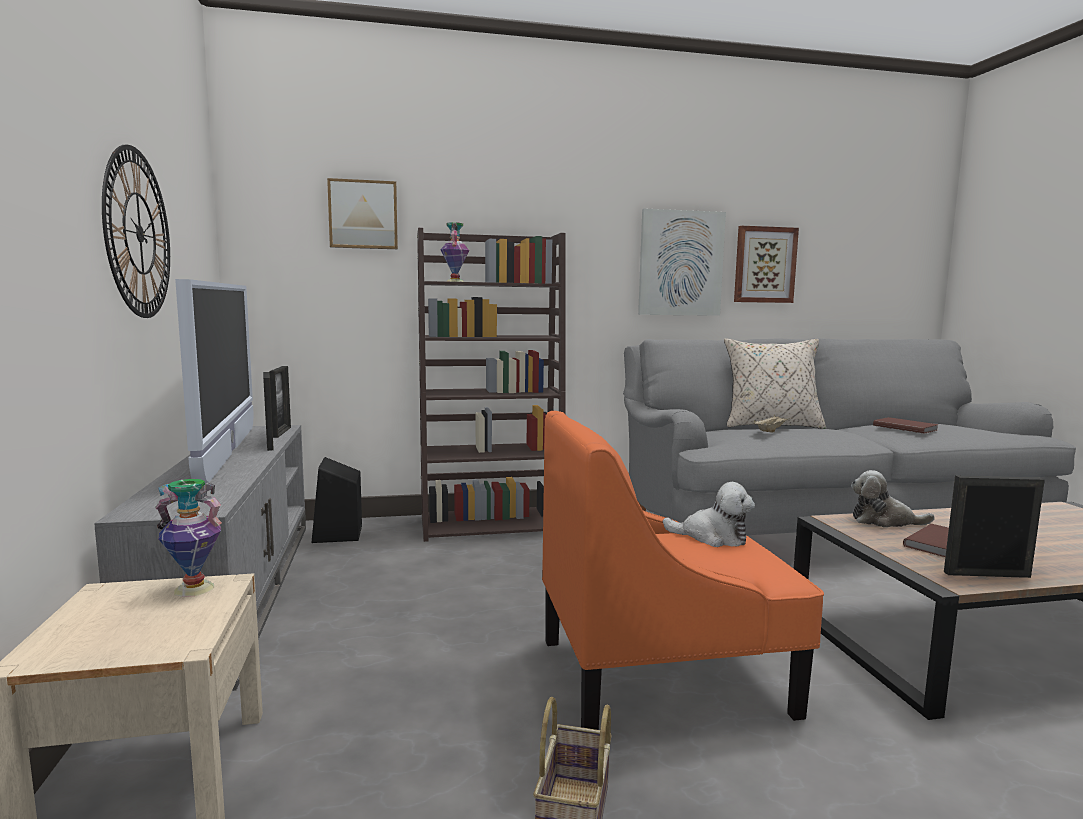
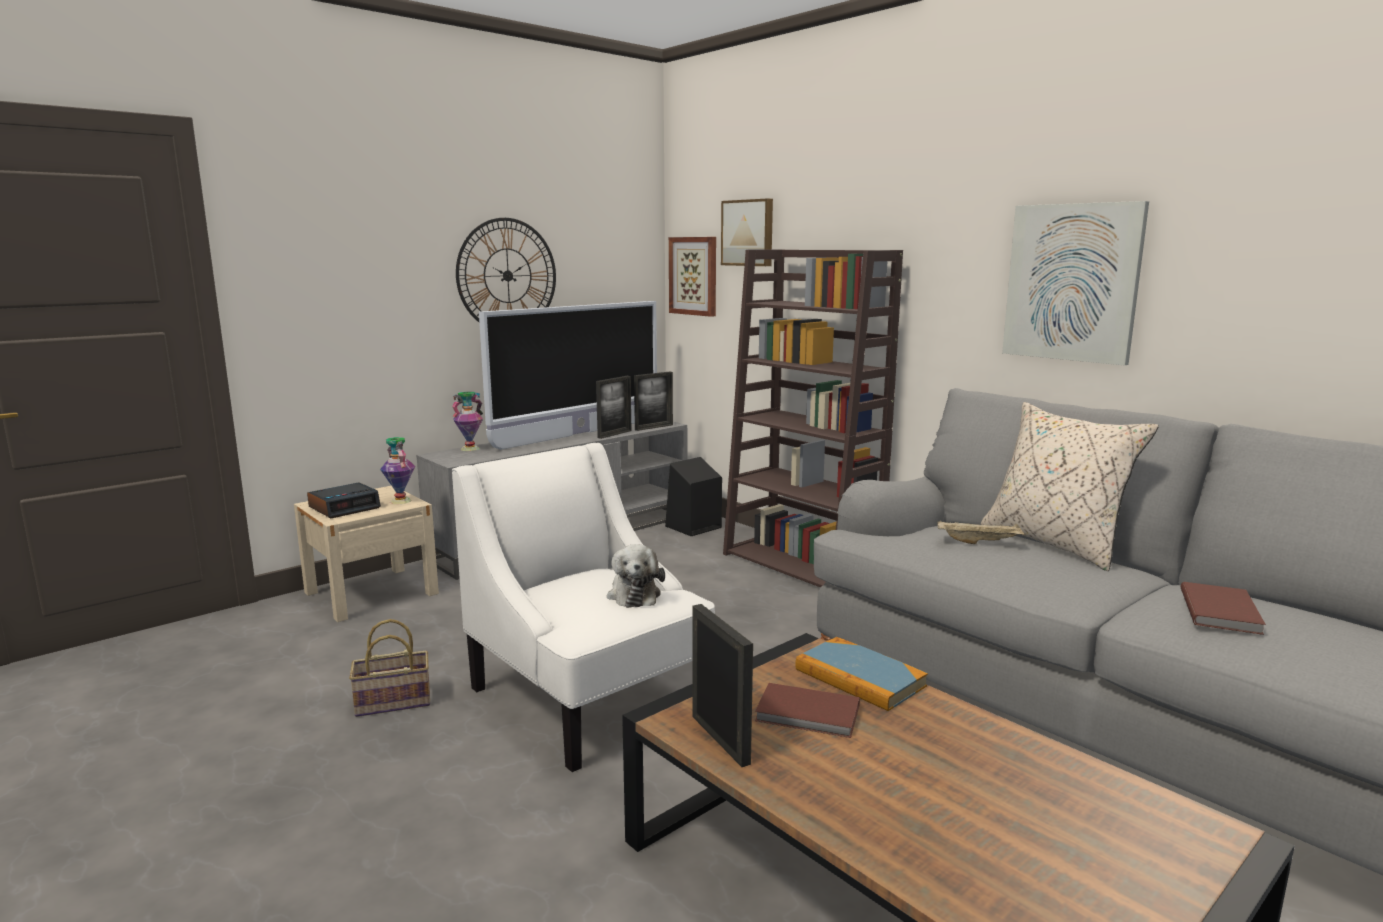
camera: 60 degrees right, 5 degrees up
(131, 632) = (345, 507): none -> alarm clock
(454, 281) = (785, 303): vase -> vase (470, 448)
(663, 676) = (588, 698): orange armchair -> white armchair
(764, 265) = (1225, 286): picture -> picture (694, 276)
(884, 521) = (859, 678): plush toy -> book

